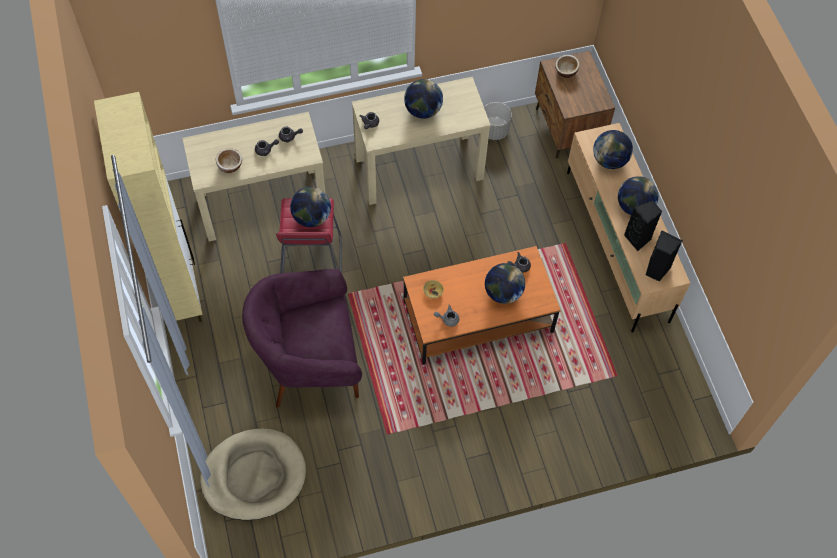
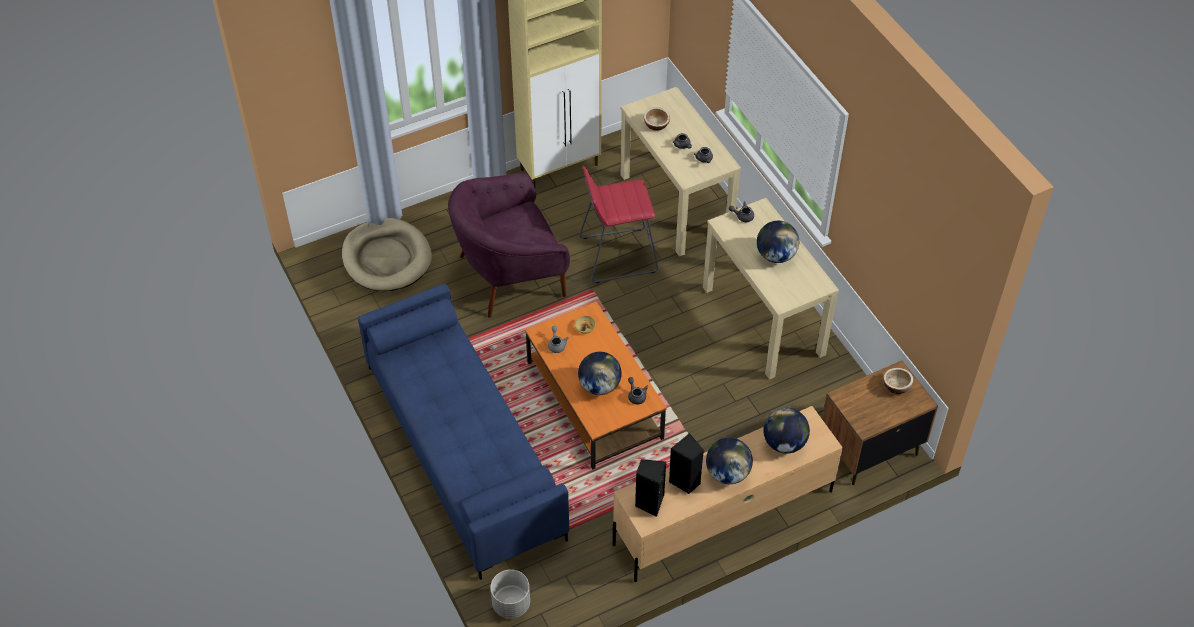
camera: 80 degrees right, 10 degrees down
(310, 361) = (510, 275): purple armchair -> purple armchair turned 90 degrees counterclockwise
(311, 217) = (626, 202): globe -> none
(494, 131) = (839, 380): grey planter -> grey planter (511, 604)
(513, 437) = (463, 450): none -> blue sofa

